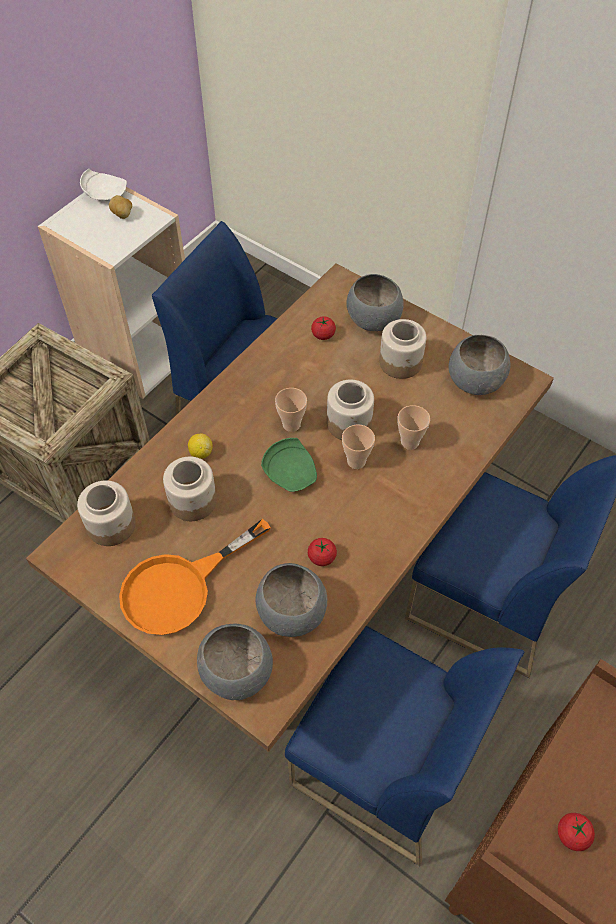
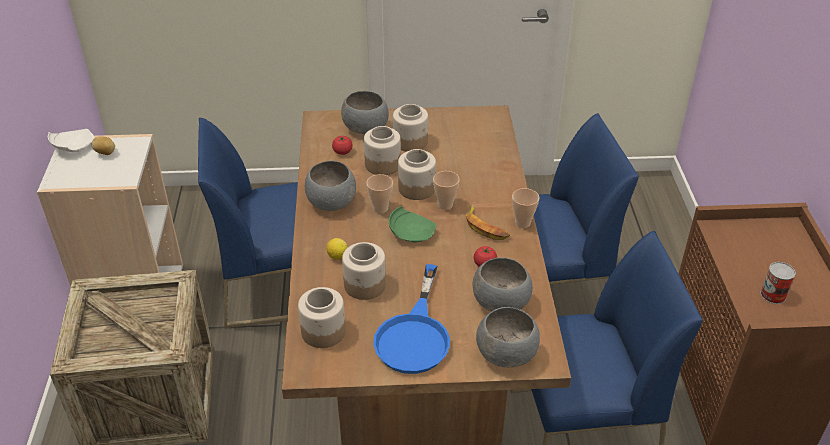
camera: 40 degrees left, 15 degrees down
(180, 587) = (415, 335): orange frying pan -> blue frying pan
(345, 373) = (382, 164): none -> jar
(368, 515) = (485, 227): none -> banana
(409, 442) = (465, 178): cup -> cup (523, 223)
(474, 381) = (466, 129): grey bowl -> grey bowl (331, 202)
(572, 834) = (773, 295): tomato -> can

